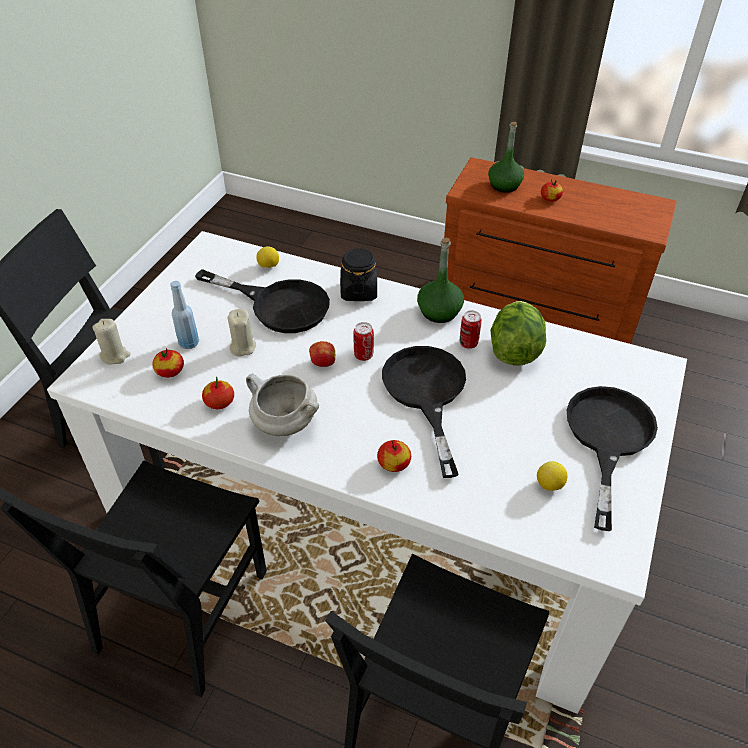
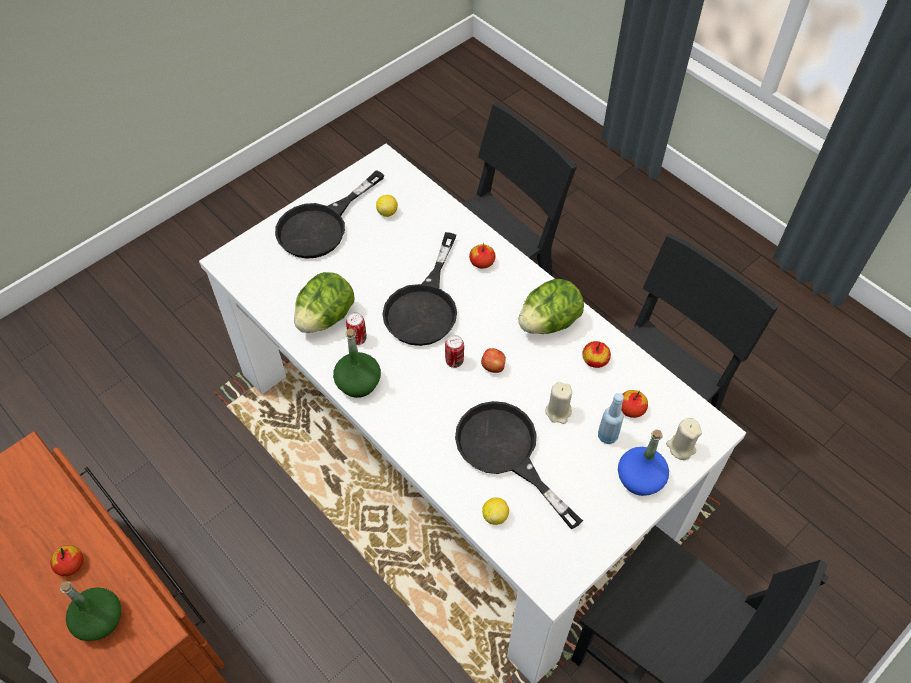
camera: 155 degrees left, 10 degrees up
(151, 322) = (640, 478): none -> blue bottle
(283, 423) = (549, 322): white cooking pot -> lettuce
(358, 291) = (418, 439): black jar -> none

